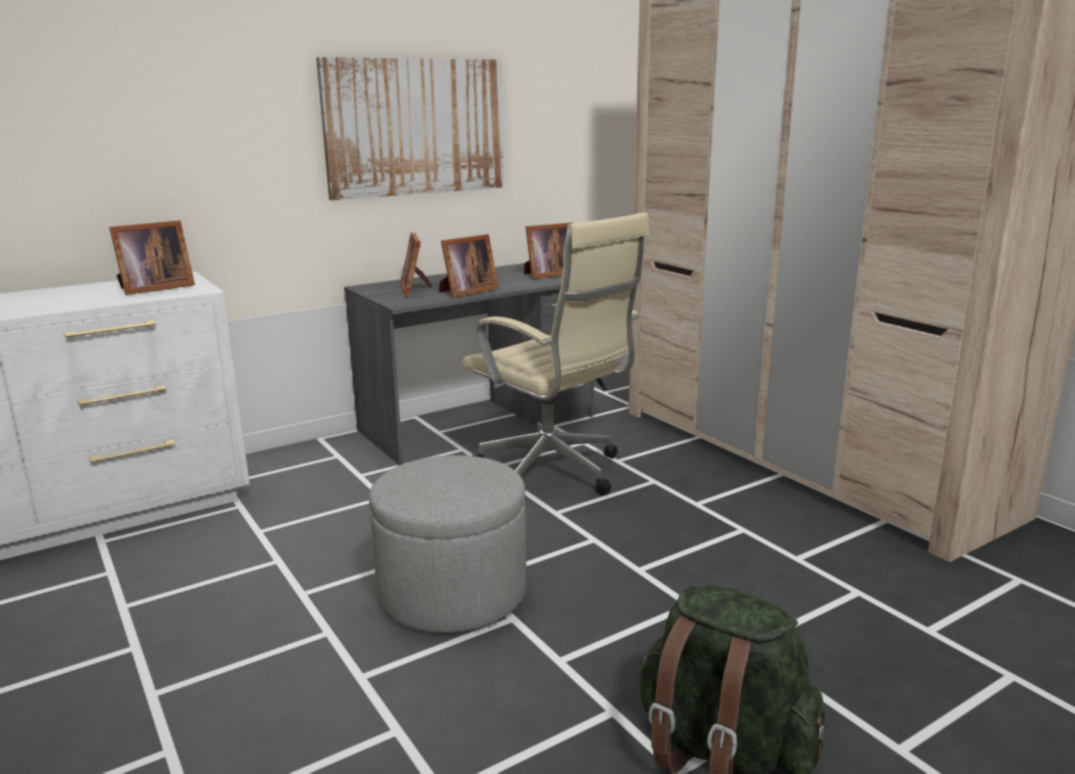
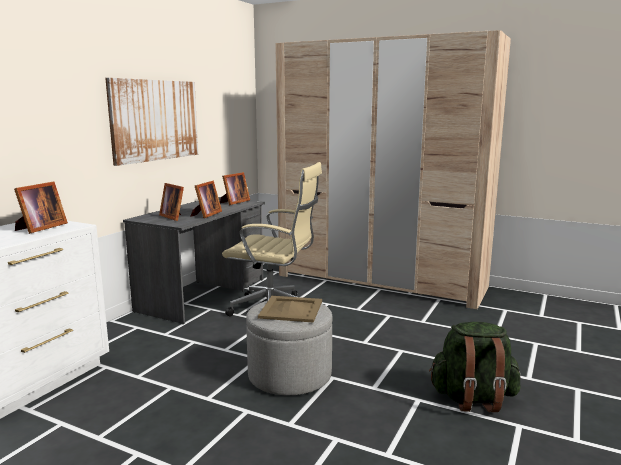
camera: 30 degrees left, 5 degrees down
(450, 479) = (291, 309): none -> beige tray

